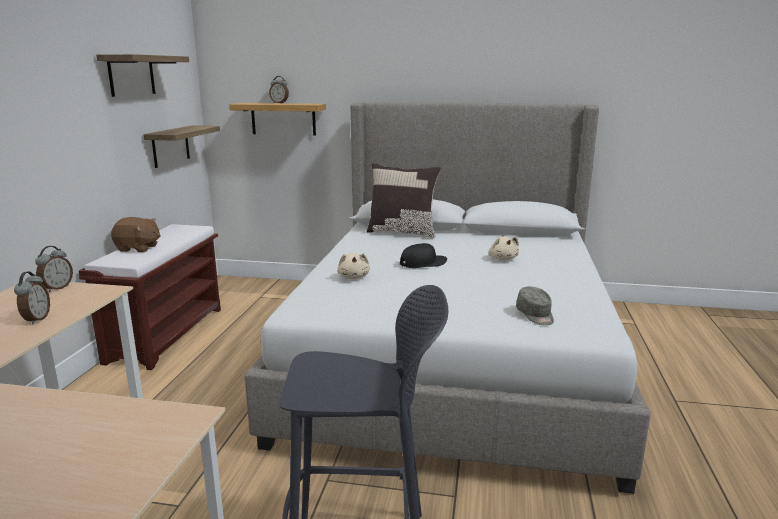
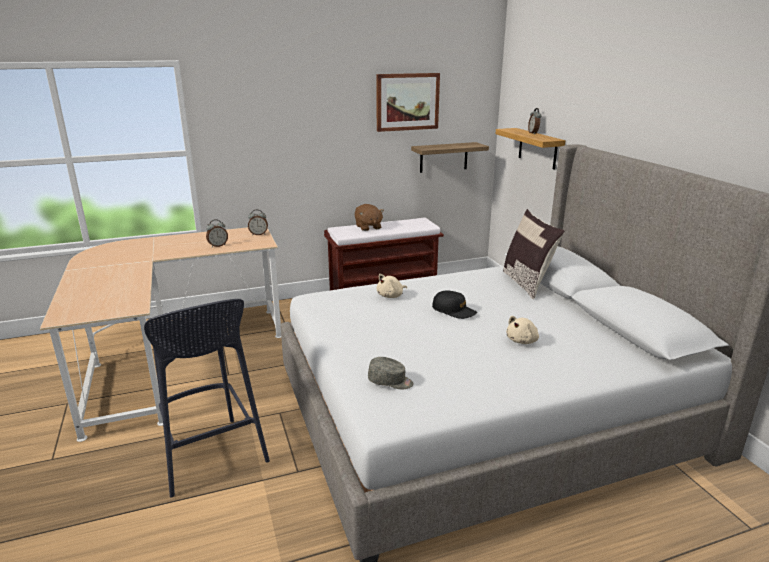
camera: 60 degrees right, 5 degrees up
(131, 75) = (407, 102): shelf -> picture
(535, 315) = (390, 381): grey cap -> grey cap turned 120 degrees counterclockwise

